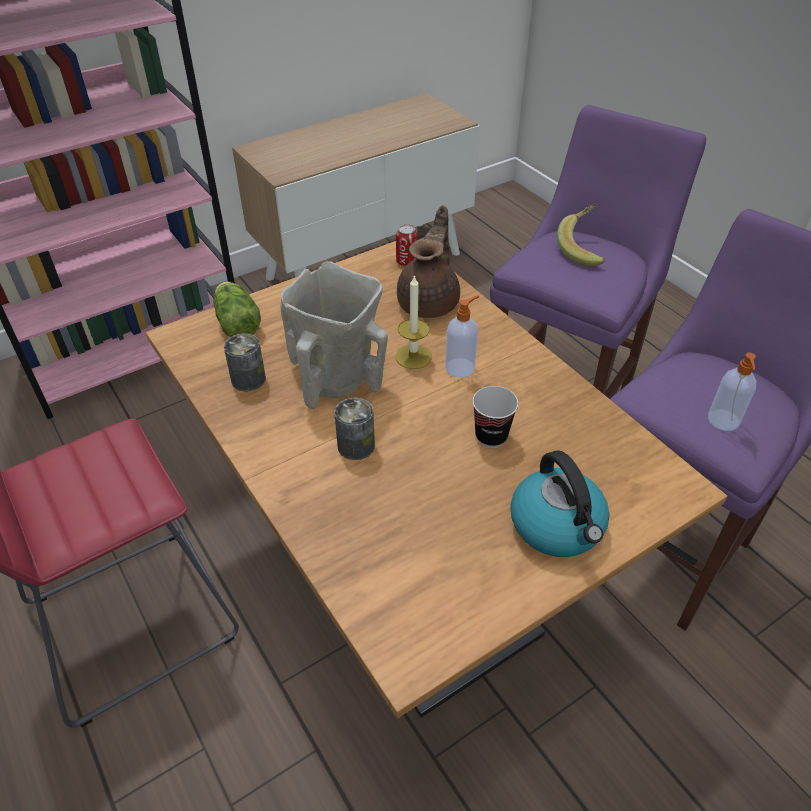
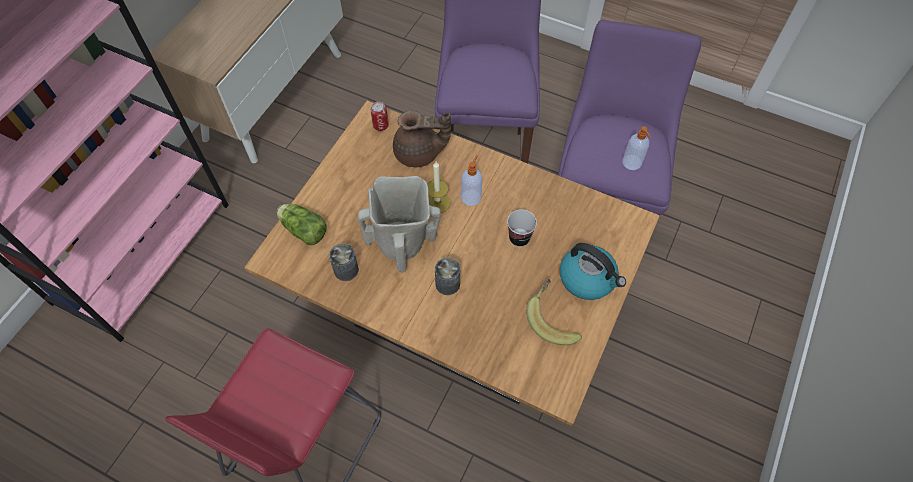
camera: 30 degrees left, 15 degrees up
(430, 302) = (419, 154): brown teapot -> brown teapot turned 105 degrees clockwise
(585, 249) = (485, 60): banana -> banana (553, 319)

